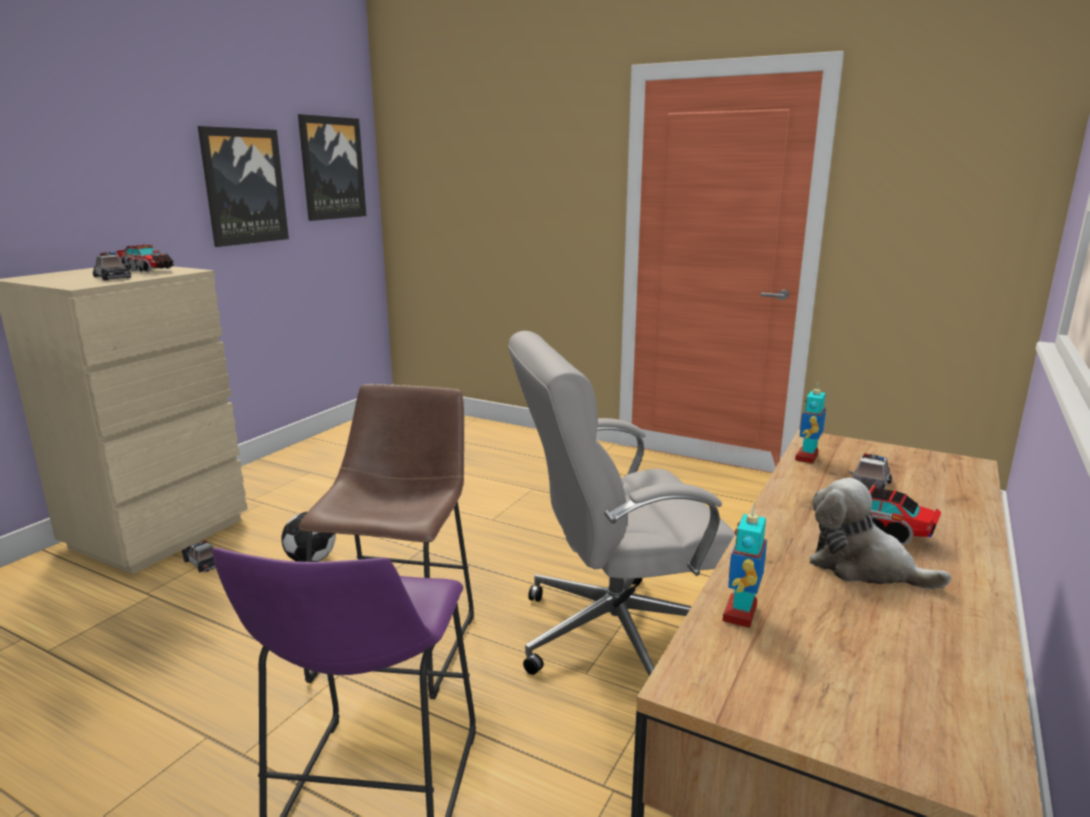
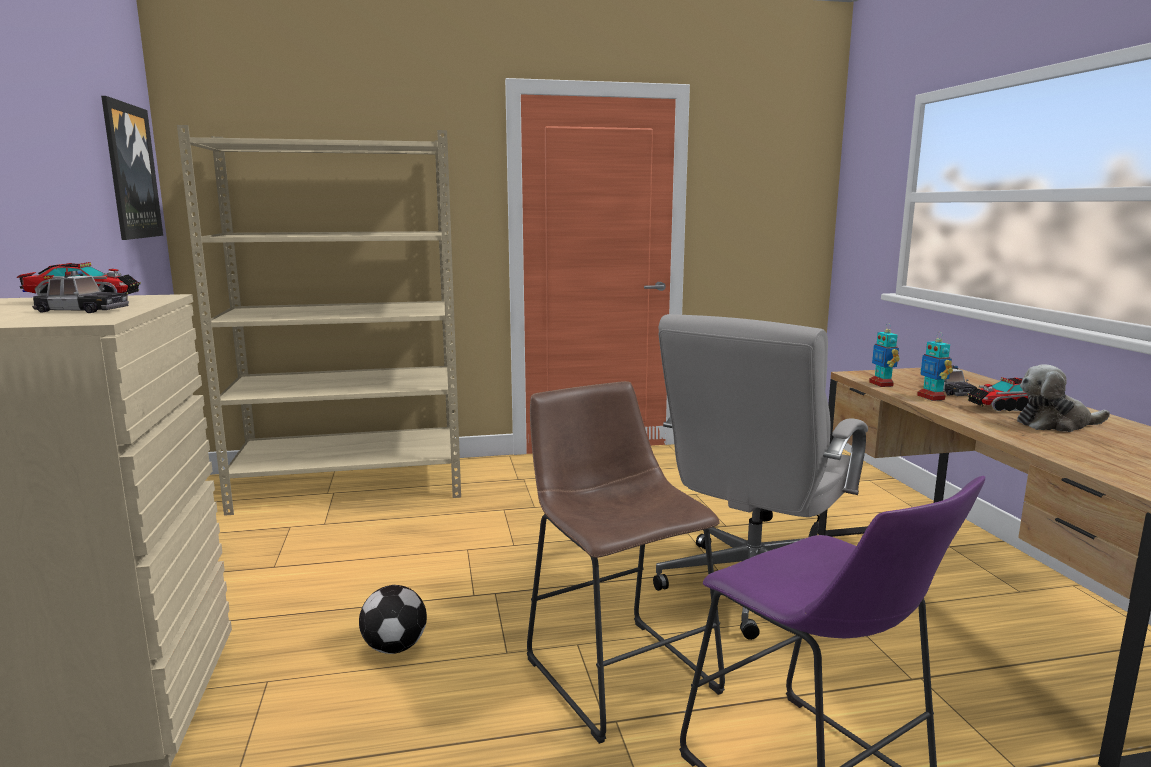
camera: 40 degrees left, 5 degrees down
(203, 562) = (255, 708): toy car -> none
(244, 186) = (67, 189): picture -> none
(465, 435) = (351, 484): none -> beige bookcase
(741, 614) = (1087, 460): toy robot -> toy robot (931, 397)

